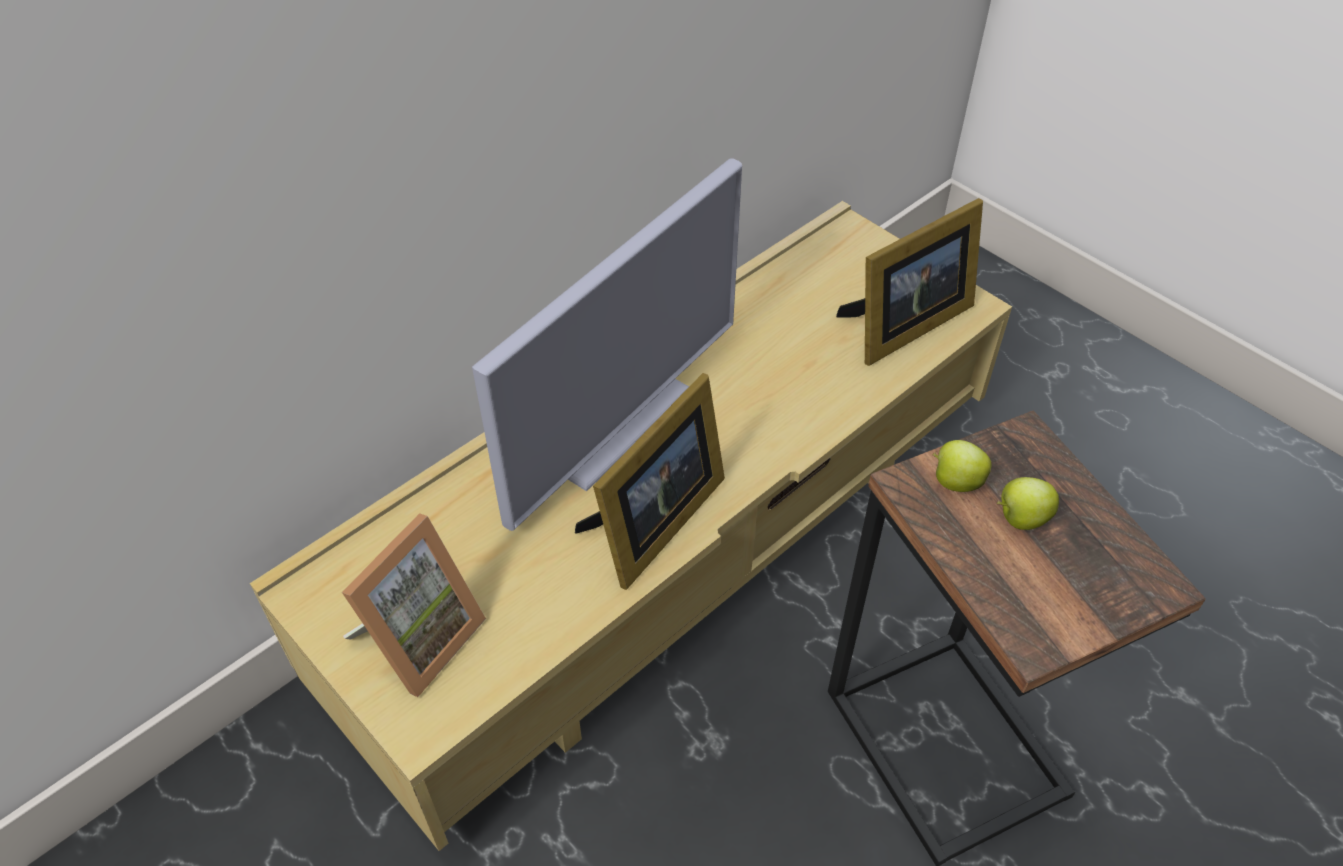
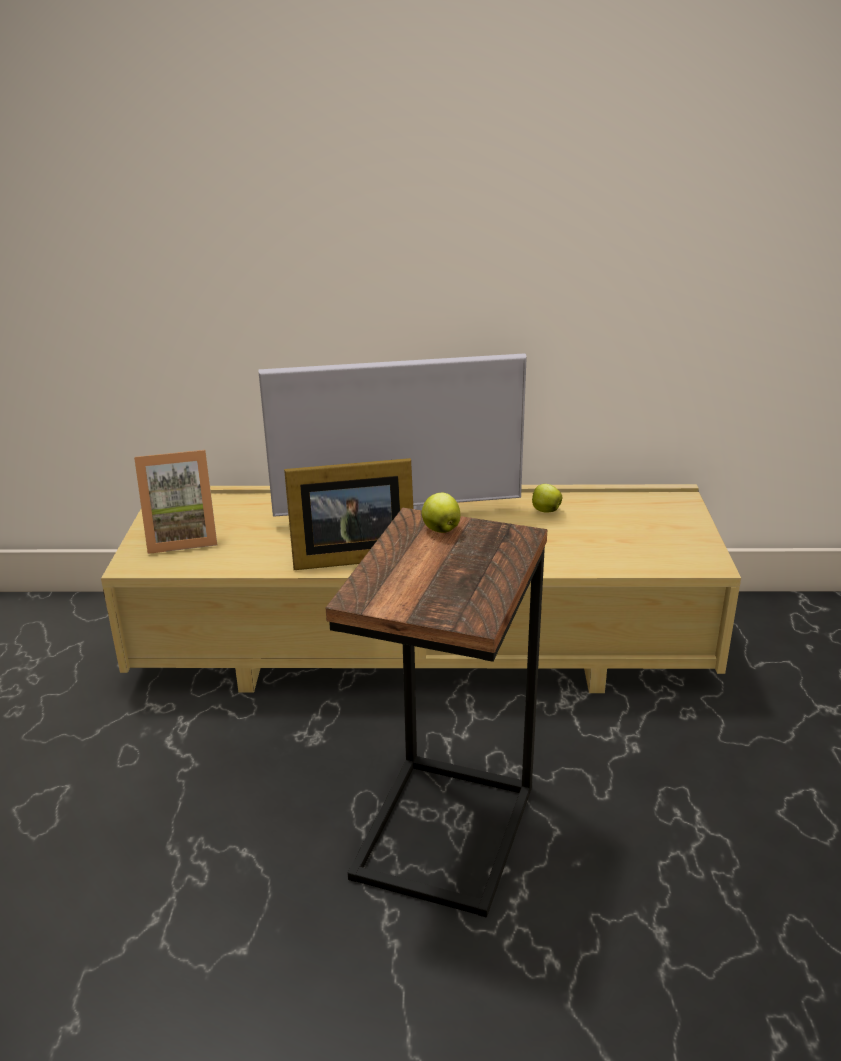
camera: 45 degrees right, 20 degrees down
(903, 325) = (641, 551): picture frame -> none
(1020, 518) = (448, 557): apple -> apple (545, 510)

